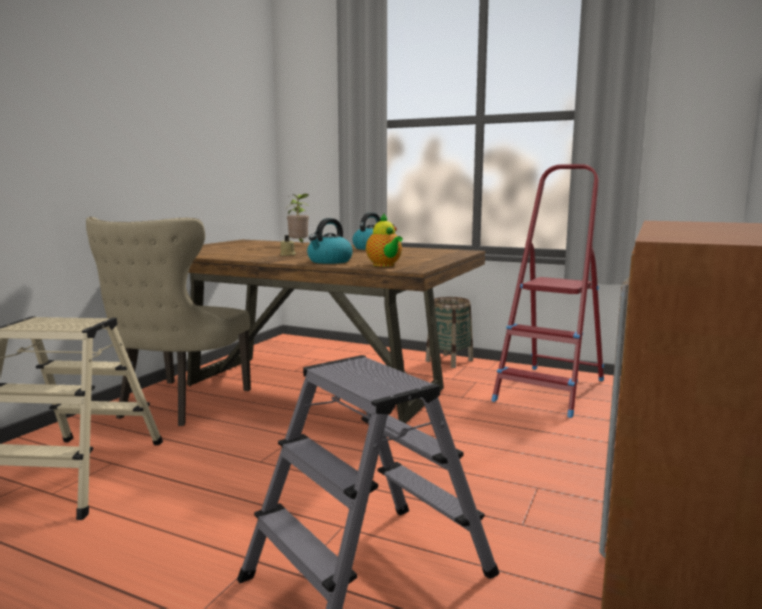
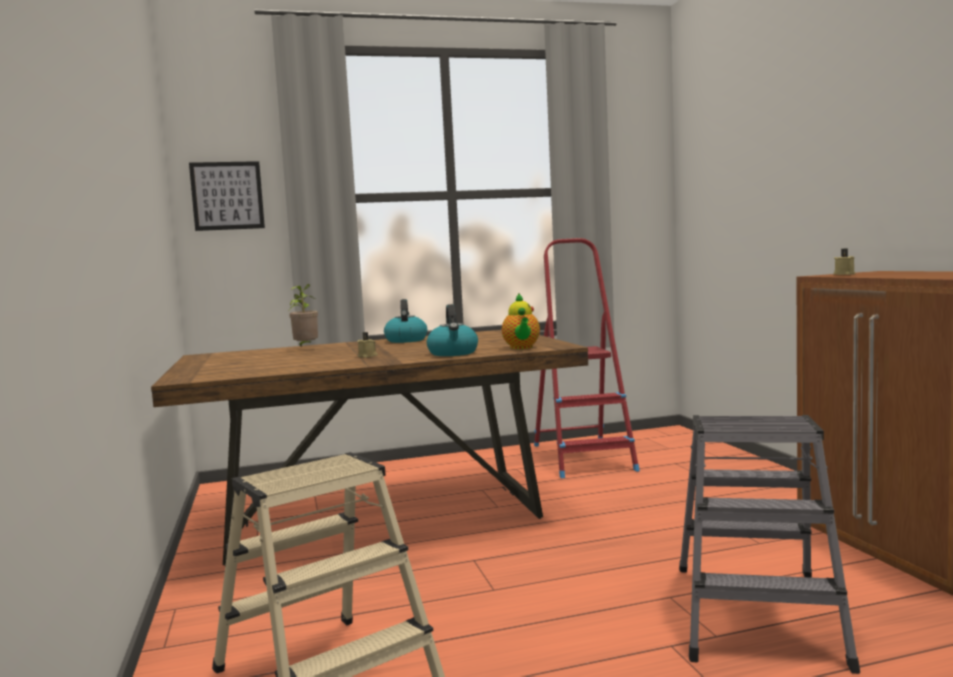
camera: 40 degrees left, 5 degrees down
(178, 404) = (264, 584): beige chair -> none
(308, 123) = (227, 196): none -> picture
(385, 265) = (521, 348): teapot -> teapot turned 60 degrees clockwise
(449, 361) = (453, 459): basket -> none
(690, 223) = (844, 274): none -> beige candle

